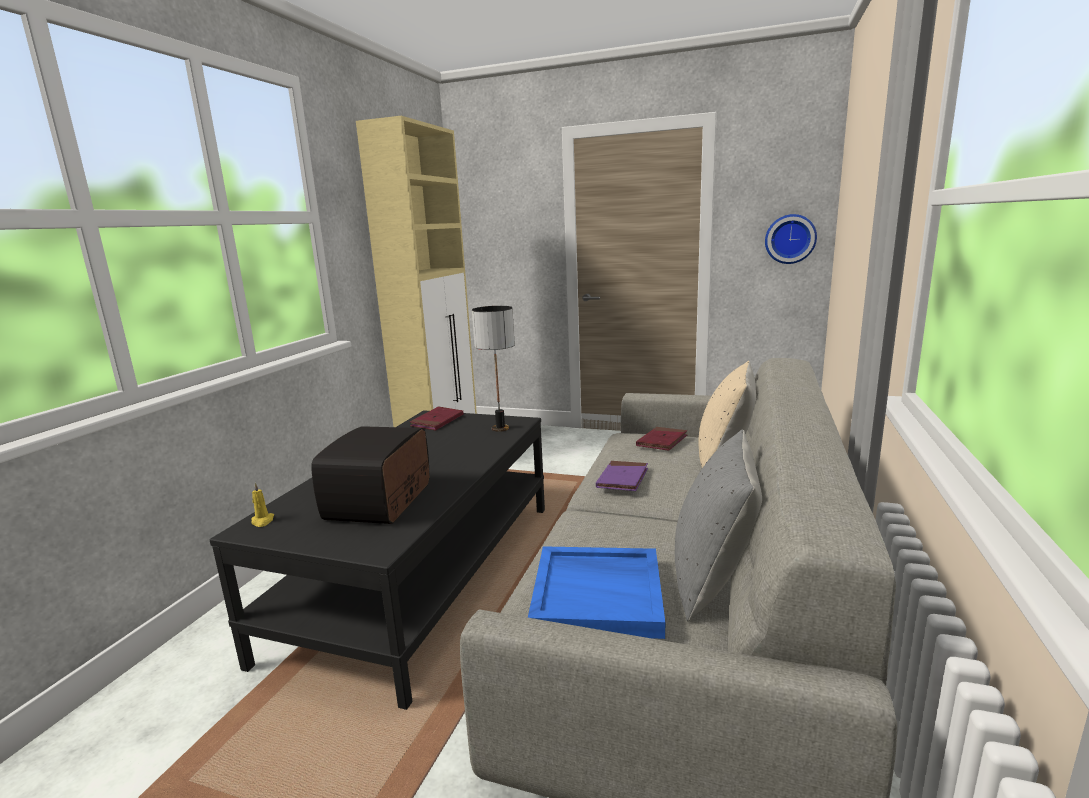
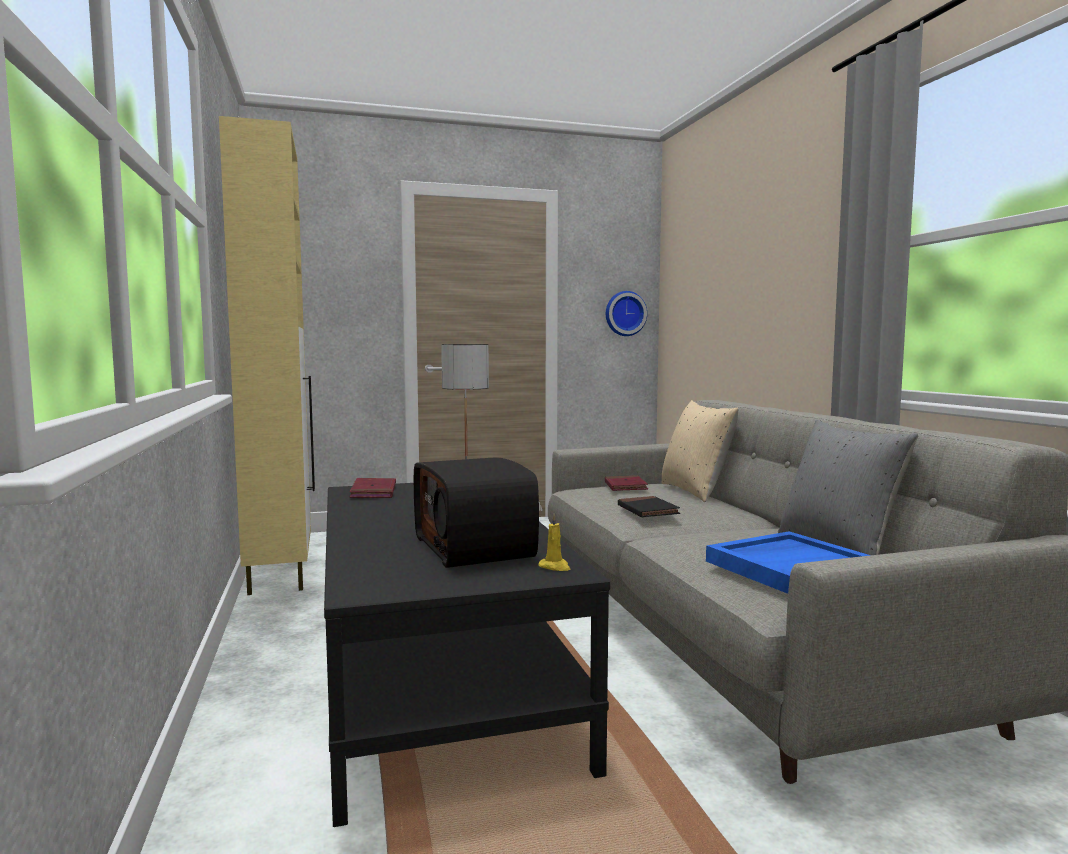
camera: 35 degrees left, 10 degrees down
(262, 521) = (363, 583): yellow candle -> yellow candle (555, 567)
(622, 479) = (647, 510): purple book -> black book

